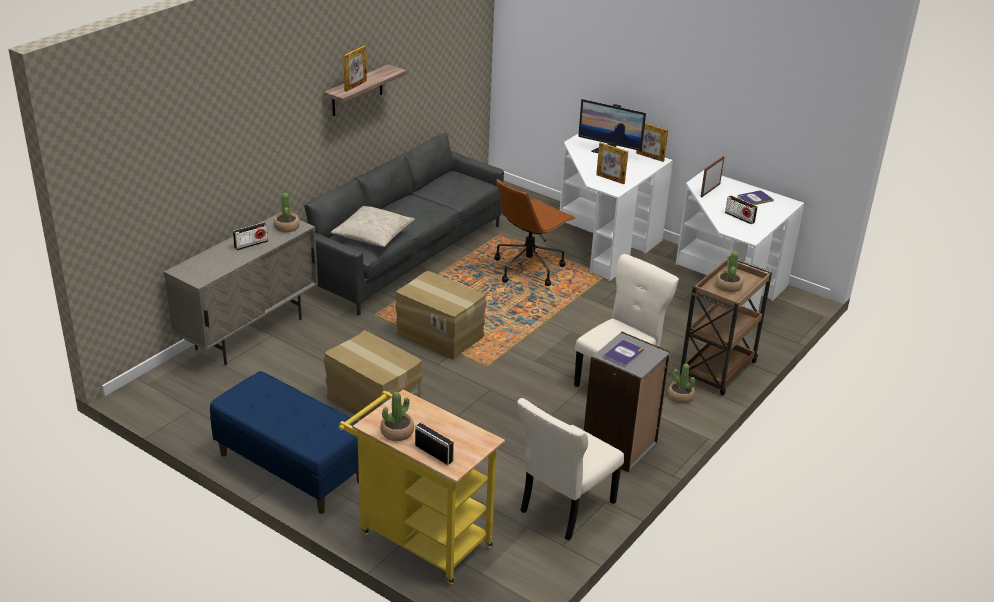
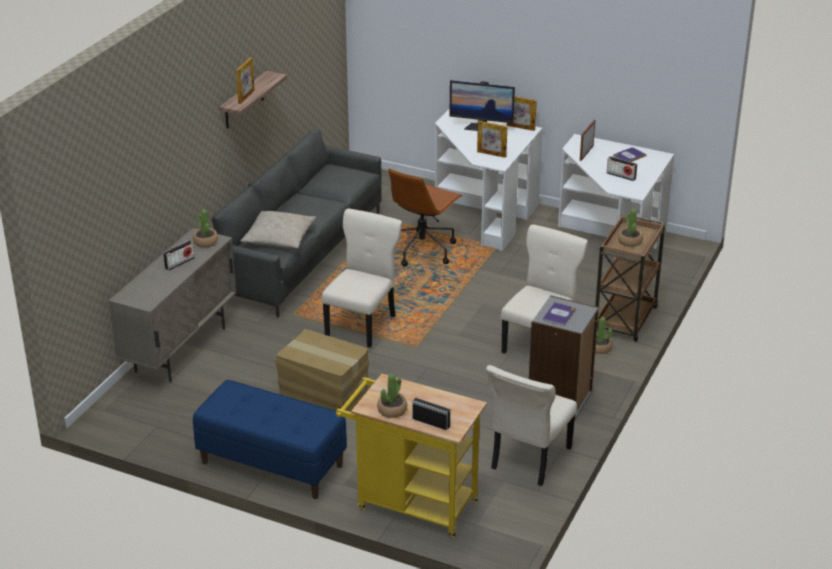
camera: 10 degrees left, 0 degrees up
(440, 335) = (362, 324): cardboard box -> beige chair

